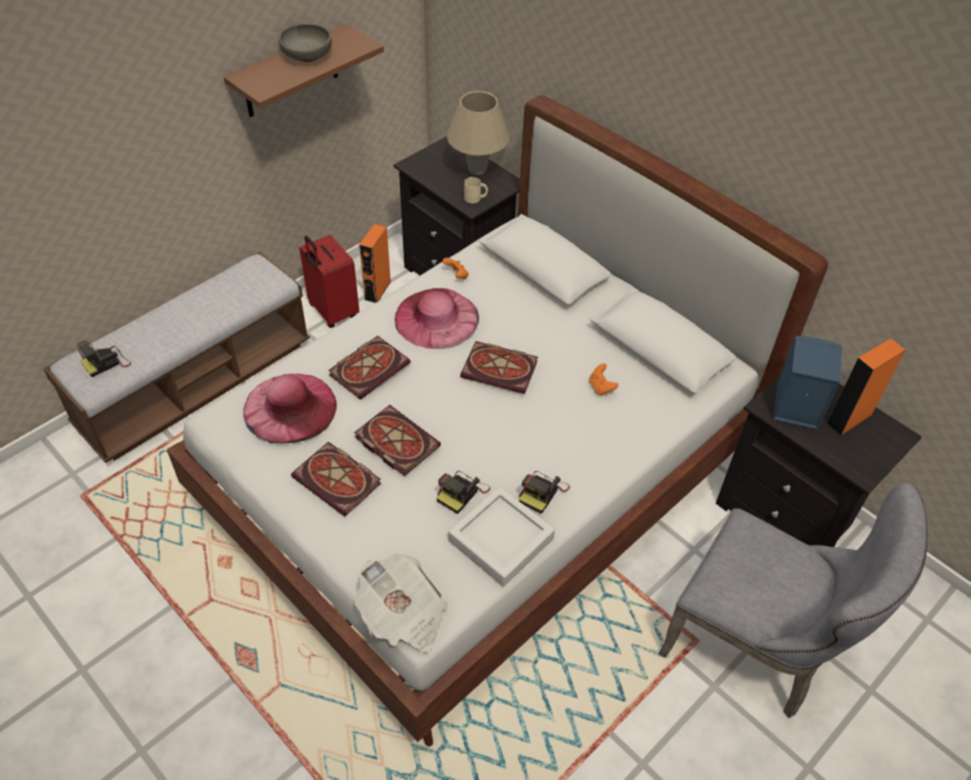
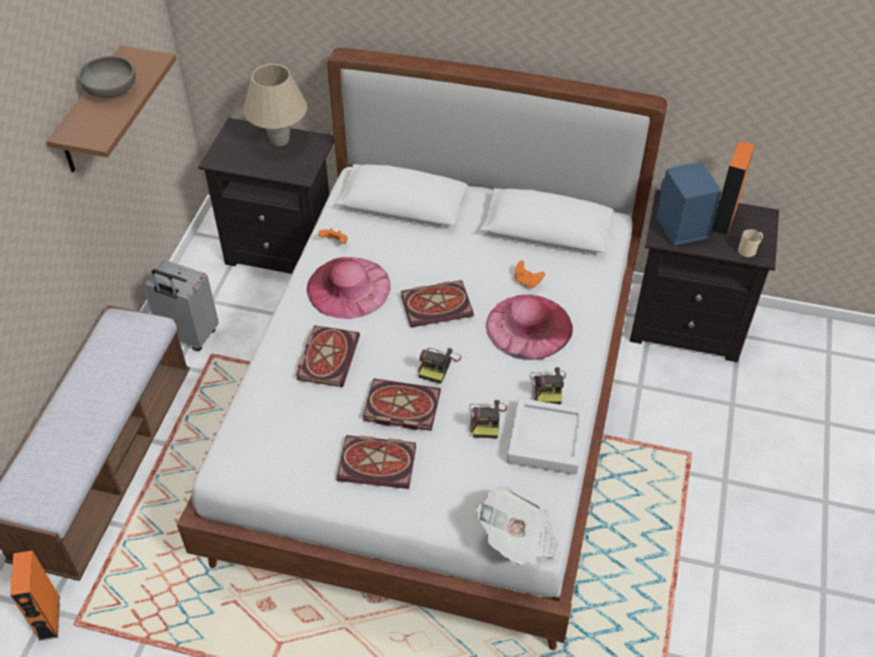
camera: 30 degrees left, 0 degrees up
(107, 362) = (45, 478): camera -> camera (438, 365)
(290, 407) = (285, 424): pink hat -> pink hat (529, 326)
(332, 312) = (188, 336): red suitcase -> grey suitcase
(377, 290) = (216, 297): orange speaker -> orange speaker (49, 617)
(476, 198) = (300, 167): beige mug -> beige mug (750, 249)
(758, 647) = (734, 435): grey chair -> none

